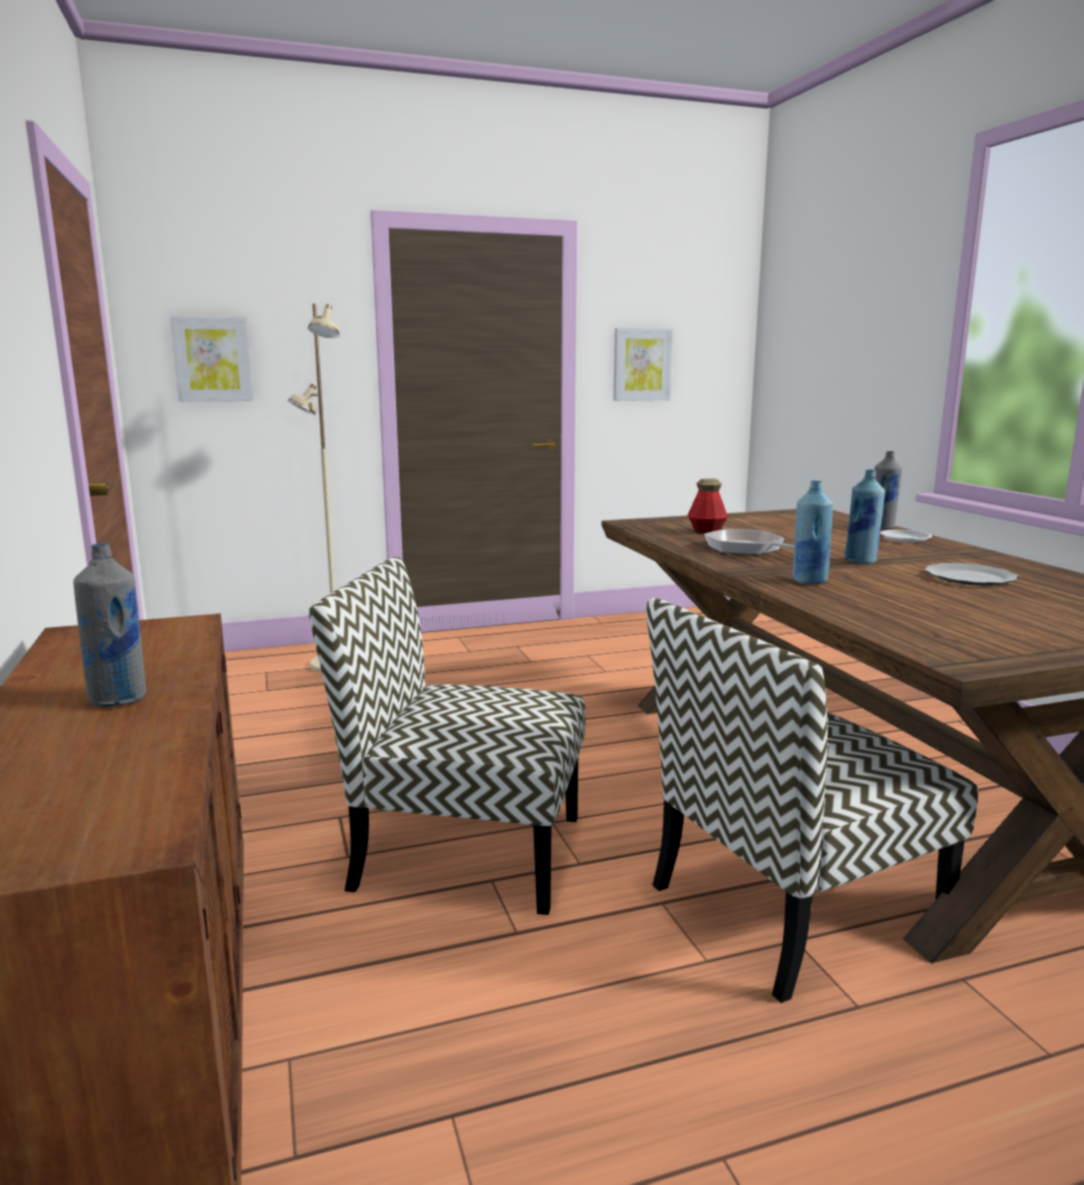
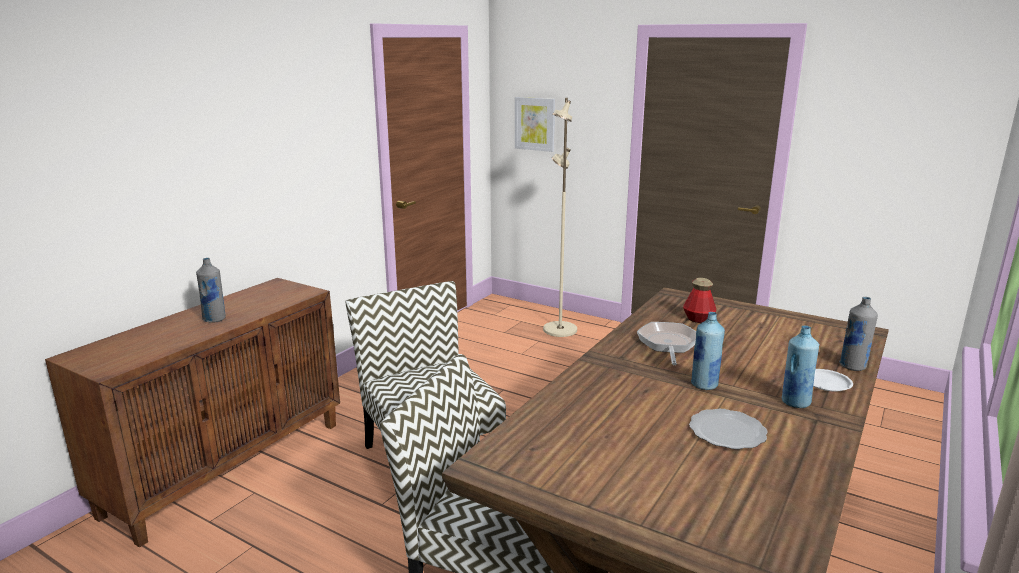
camera: 50 degrees right, 5 degrees up
(642, 364) = (858, 151): picture -> none
(809, 581) = (609, 382): blue bottle -> blue bottle (795, 402)

